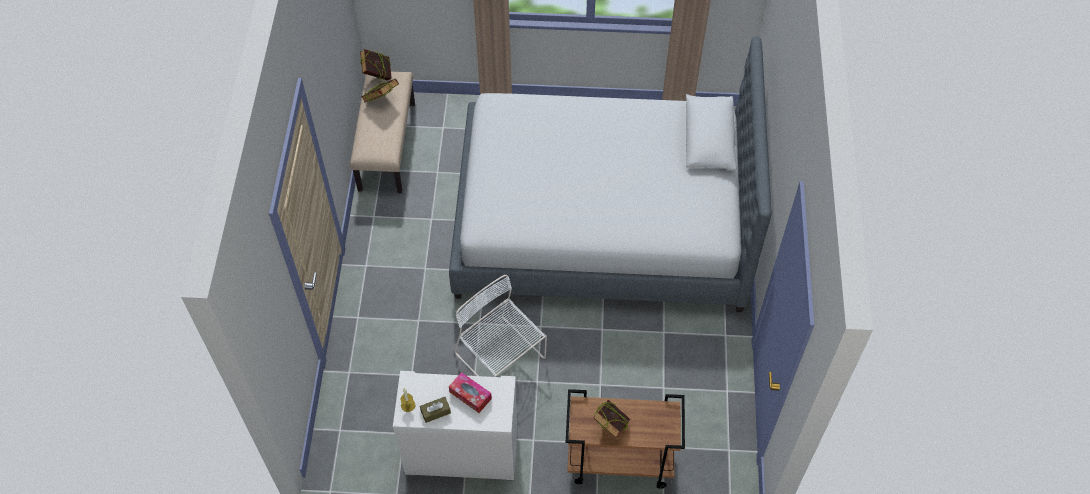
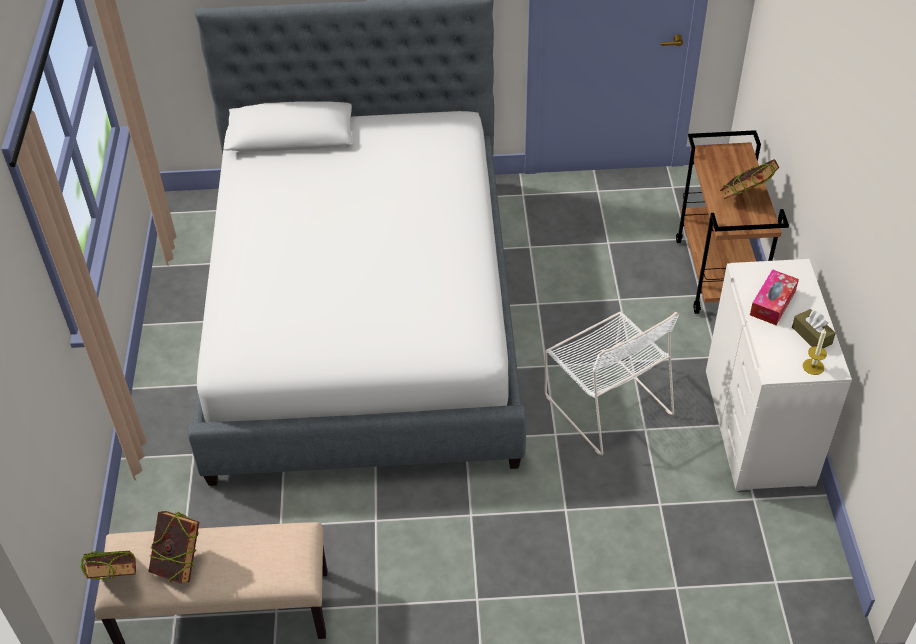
camera: 95 degrees left, 10 degrees down
(502, 358) = (605, 402): white chair -> white chair turned 75 degrees counterclockwise

